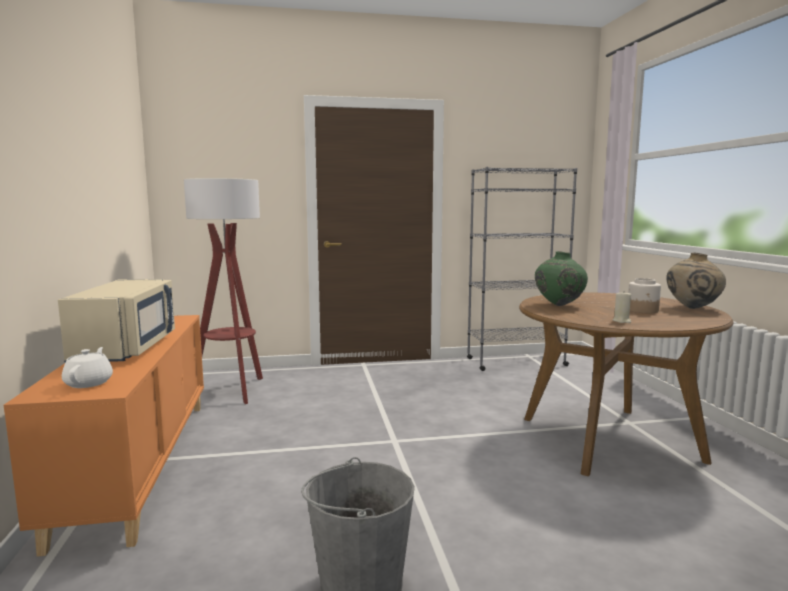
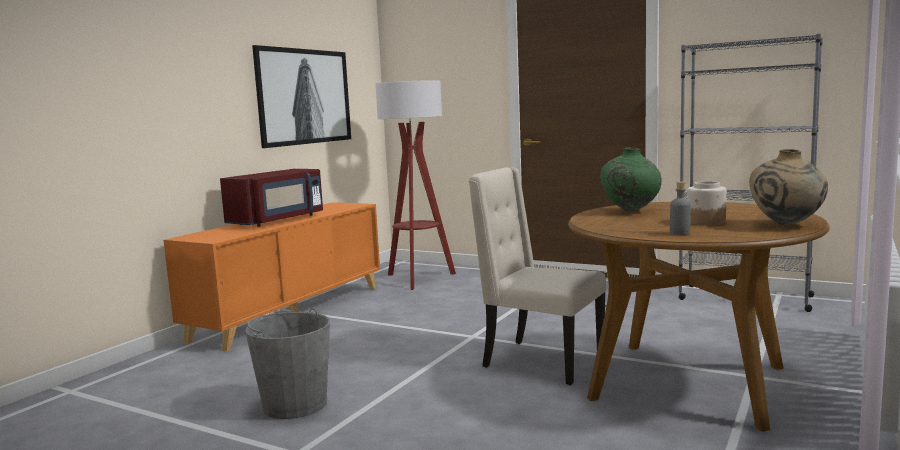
camera: 40 degrees right, 0 degrees up
(89, 383) = (216, 235): white teapot -> none
(102, 188) = (303, 96): none -> picture
(128, 348) = (278, 220): beige microwave -> red microwave
(490, 450) = (540, 361): none -> beige chair
(621, 321) = (630, 228): beige candle -> none
(667, 321) = (680, 233): none -> grey bottle

